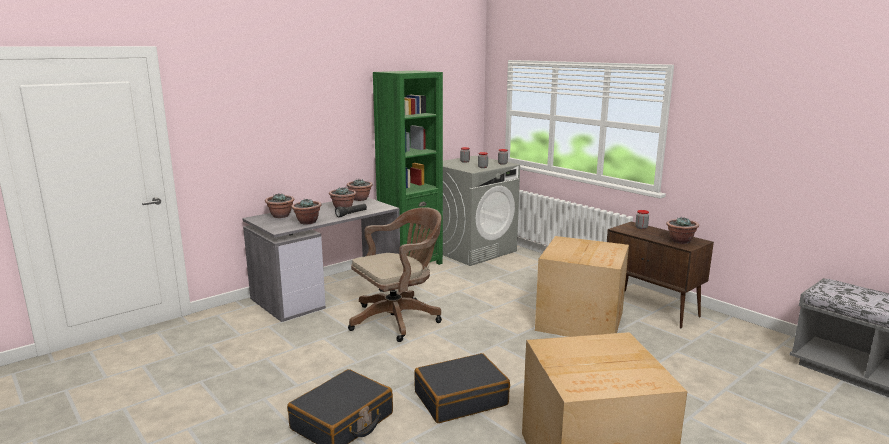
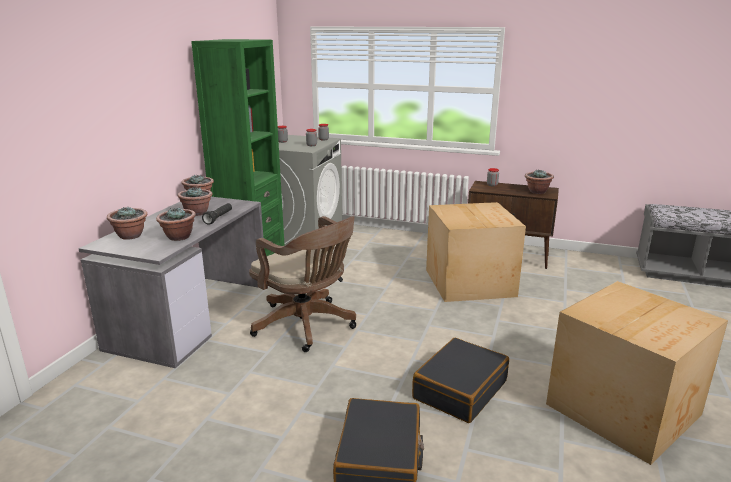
camera: 30 degrees left, 5 degrees up
(398, 319) = (307, 326): brown office chair -> brown office chair turned 105 degrees clockwise

